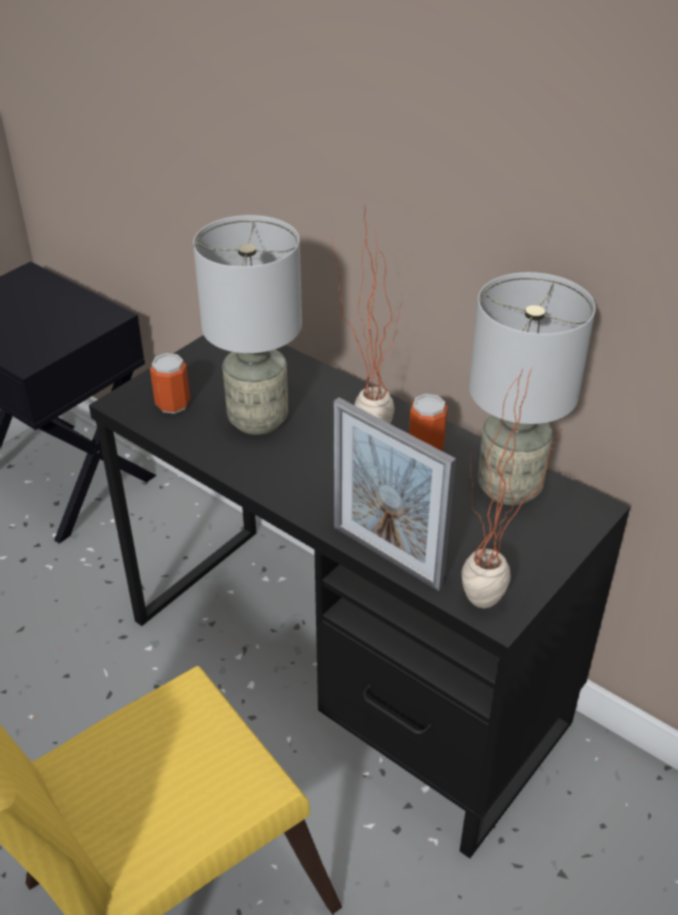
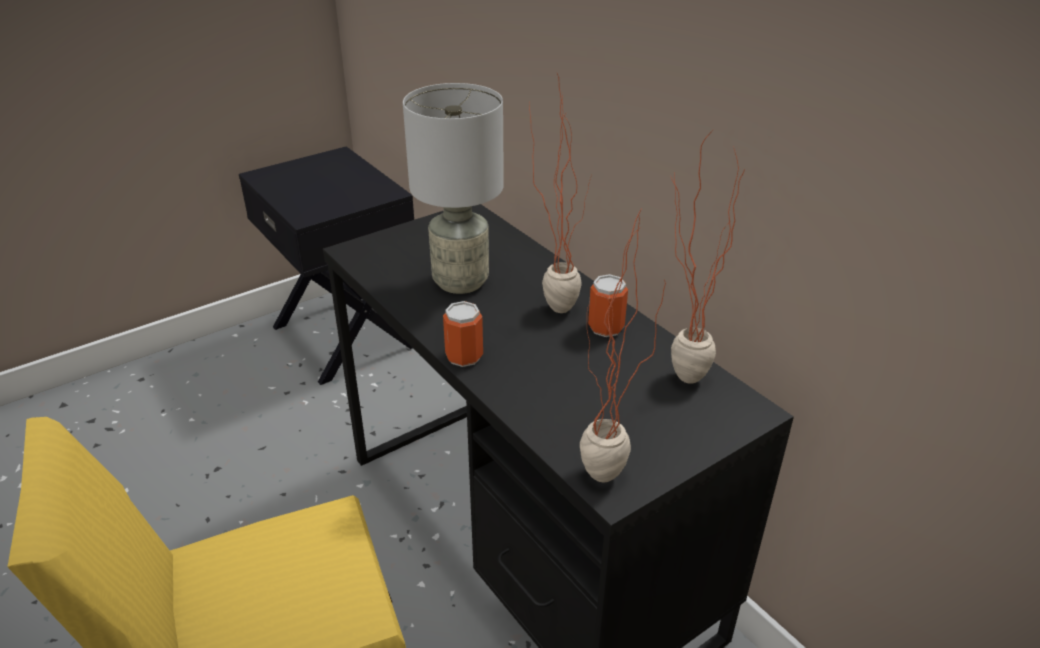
camera: 15 degrees right, 5 degrees down
(173, 404) = (393, 258): can -> can (464, 356)
(387, 556) = (525, 416): picture frame -> none
(511, 487) = (675, 377): grey table lamp -> potted plant

